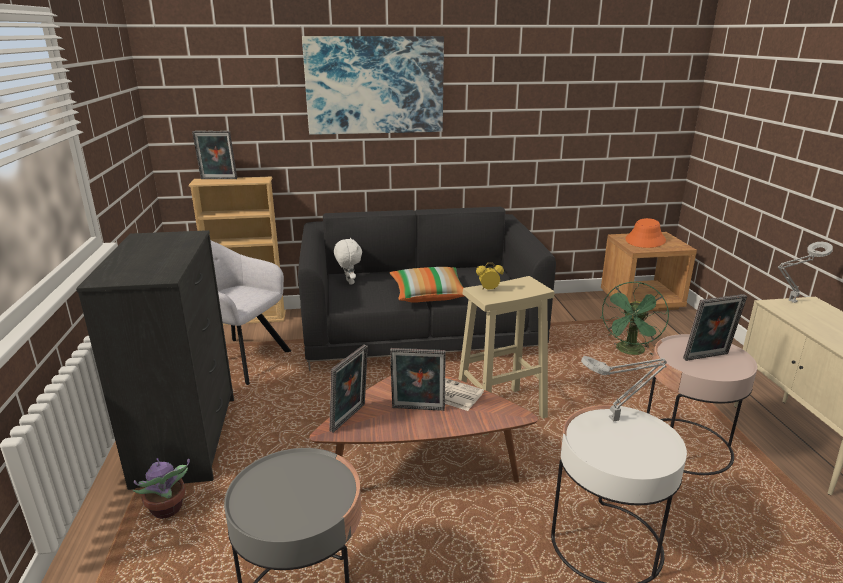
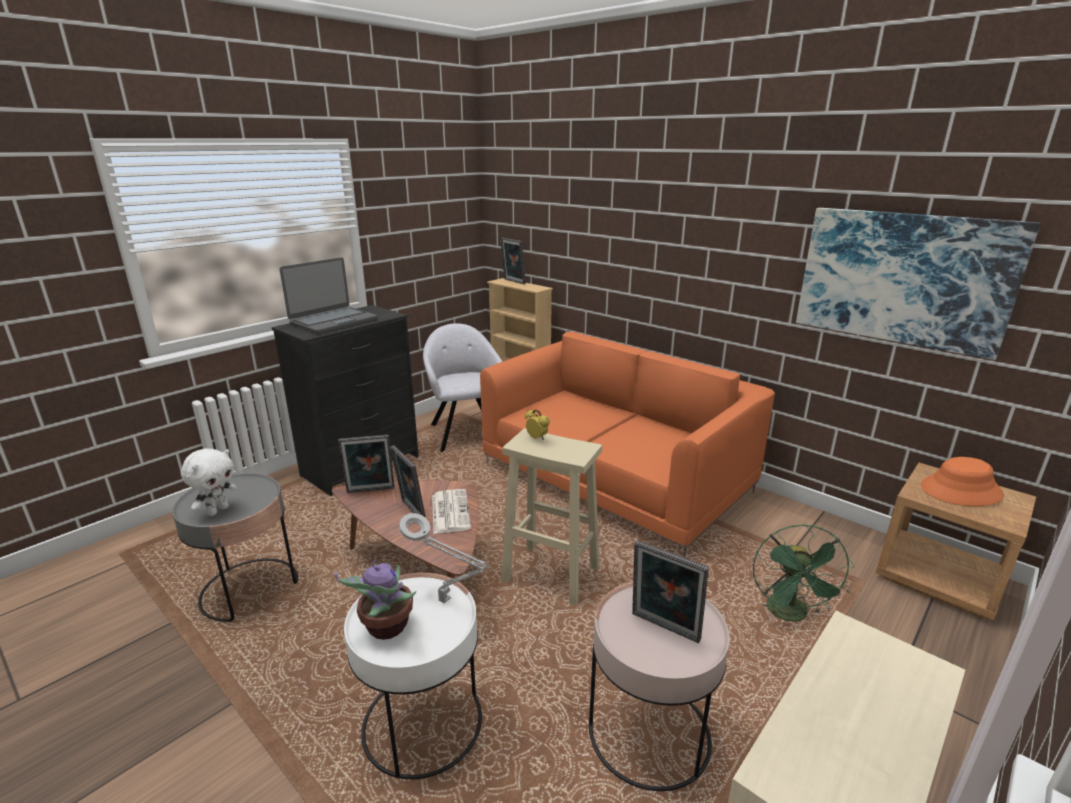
camera: 50 degrees right, 0 degrees up
(144, 258) = (333, 321): none -> laptop
(167, 510) = (292, 497): potted plant -> potted plant (386, 628)
(349, 282) = (560, 401): white plush toy -> white plush toy (218, 510)
(375, 85) = (644, 213): picture -> picture (903, 278)
(420, 331) = (616, 477): black sofa -> orange sofa
(429, 295) = (596, 438): pillow -> none
(630, 352) = (791, 615): green fan -> green fan turned 75 degrees counterclockwise
(791, 302) = (889, 647): grey table lamp -> none

